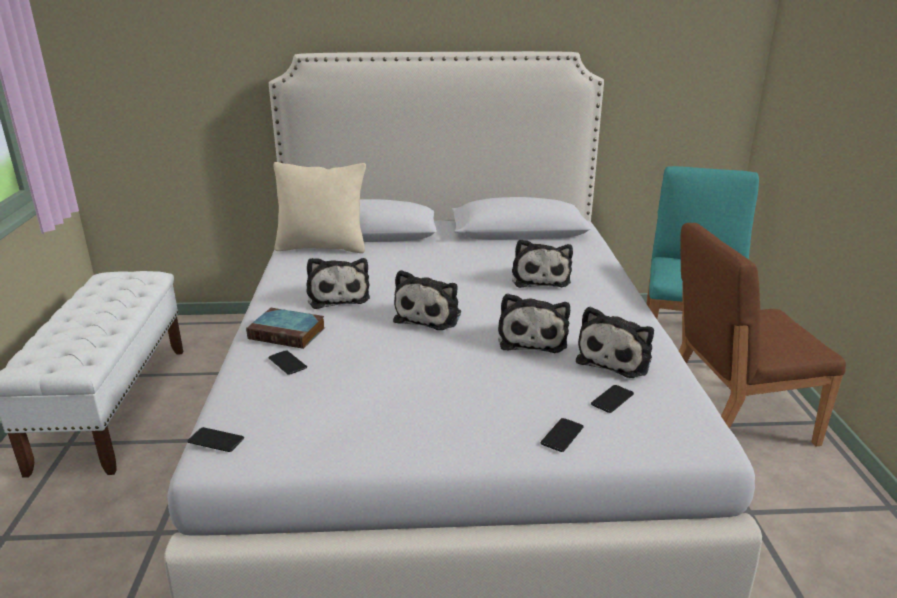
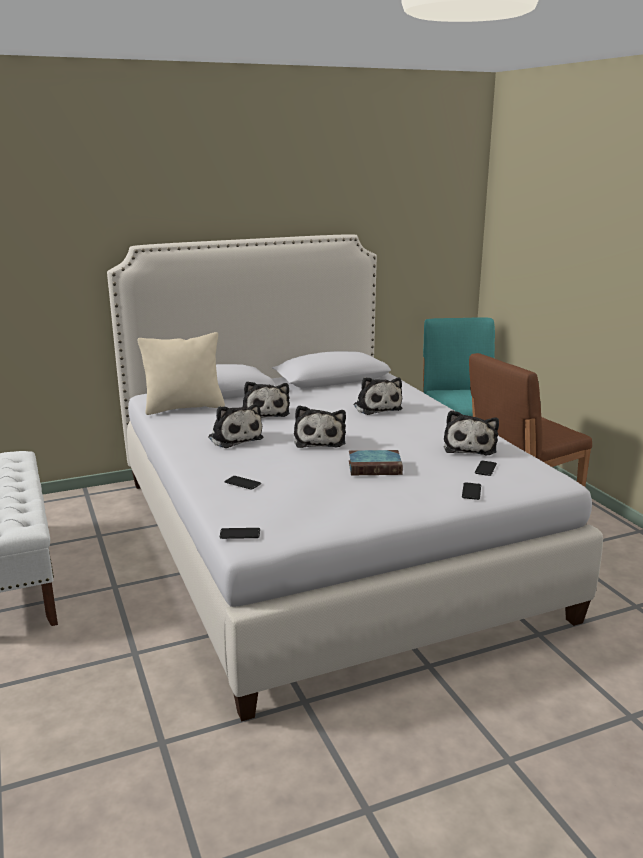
camera: 20 degrees left, 5 degrees down
(288, 333) = (222, 466): book -> book (376, 467)
(532, 338) = (404, 443): plush toy -> plush toy (265, 412)

